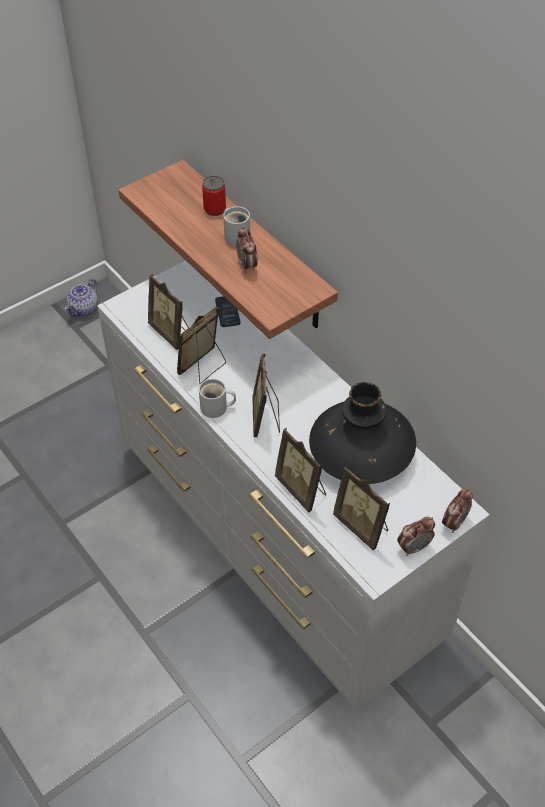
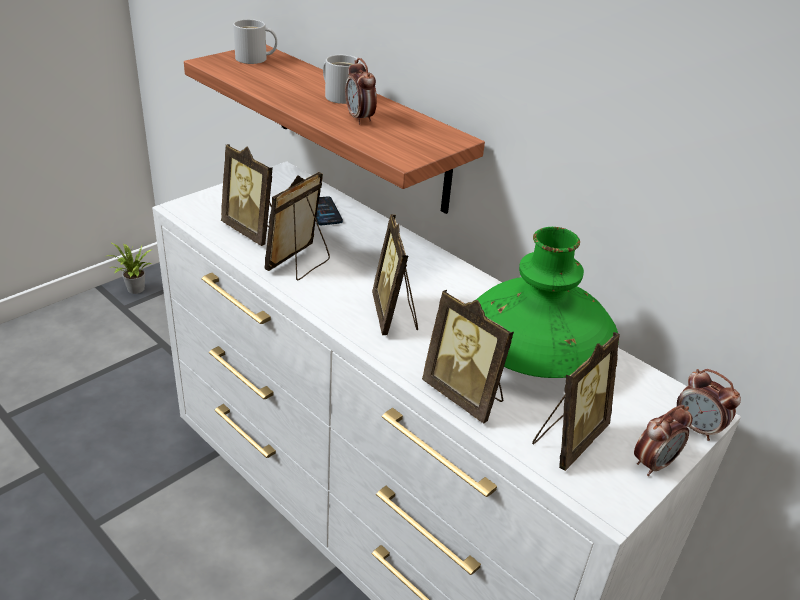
camera: 10 degrees left, 15 degrees down
(84, 309) = (134, 290): teapot -> potted plant
(214, 209) = (308, 76): can -> none
(216, 408) = (323, 306): white mug -> white mug (254, 59)
(361, 452) = (536, 349): black vase -> green vase
(362, 526) = (567, 439): picture frame -> picture frame turned 90 degrees counterclockwise
(454, 522) = (697, 428): alarm clock -> alarm clock turned 105 degrees clockwise

